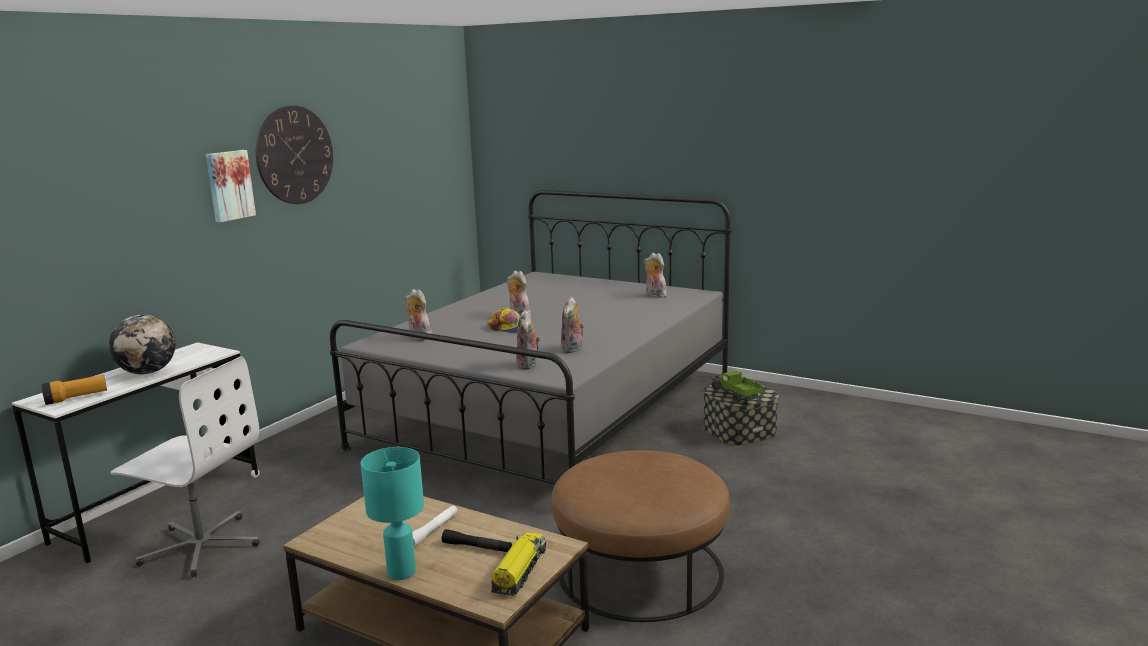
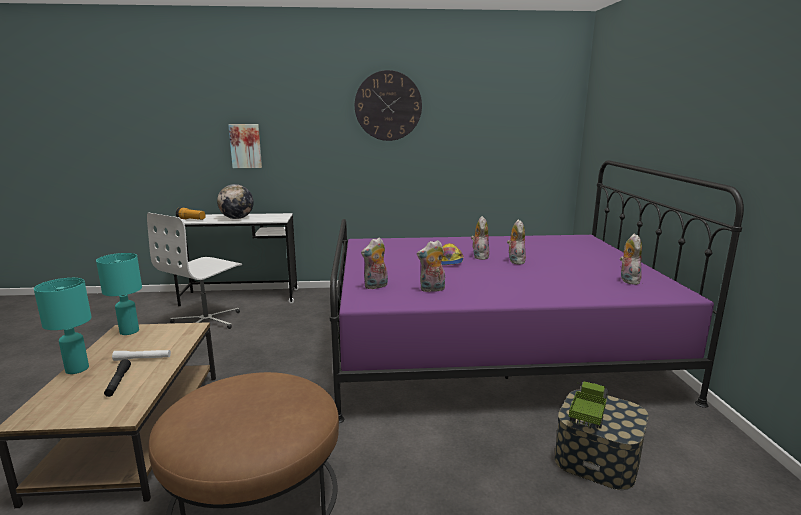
camera: 55 degrees right, 0 degrees up
(201, 546) = (207, 321): white office chair -> white office chair turned 45 degrees clockwise
(229, 185) = (331, 120): picture -> picture (245, 146)
(328, 535) = (130, 331): none -> turquoise table lamp
(418, 338) = (389, 247): plush toy -> plush toy (515, 261)
(519, 571) = (78, 411): toy truck -> none
(551, 410) = (490, 348): grey bed -> purple bed

